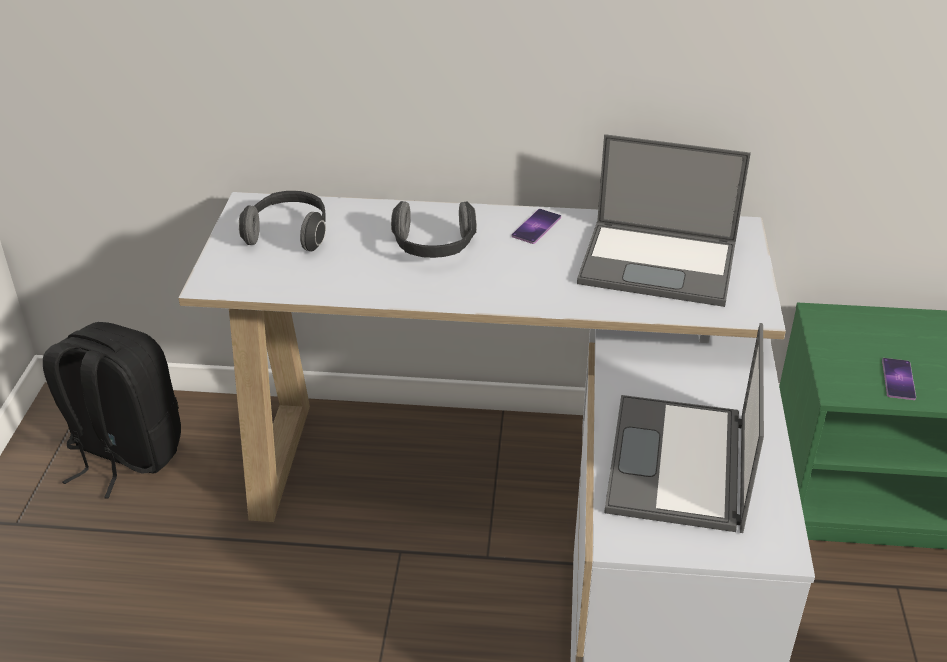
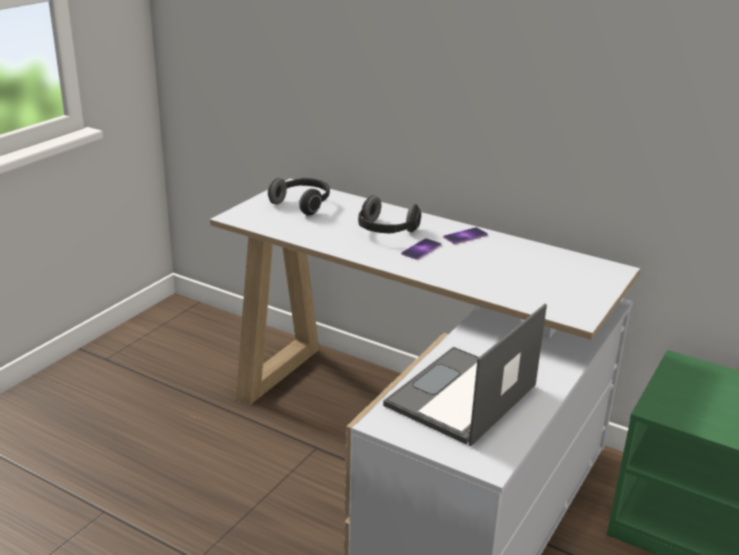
camera: 25 degrees right, 10 degrees down
(124, 453) = (191, 342): black backpack -> none
(660, 263) = (534, 274): laptop -> none
(898, 379) = (711, 417): phone -> phone (421, 249)

